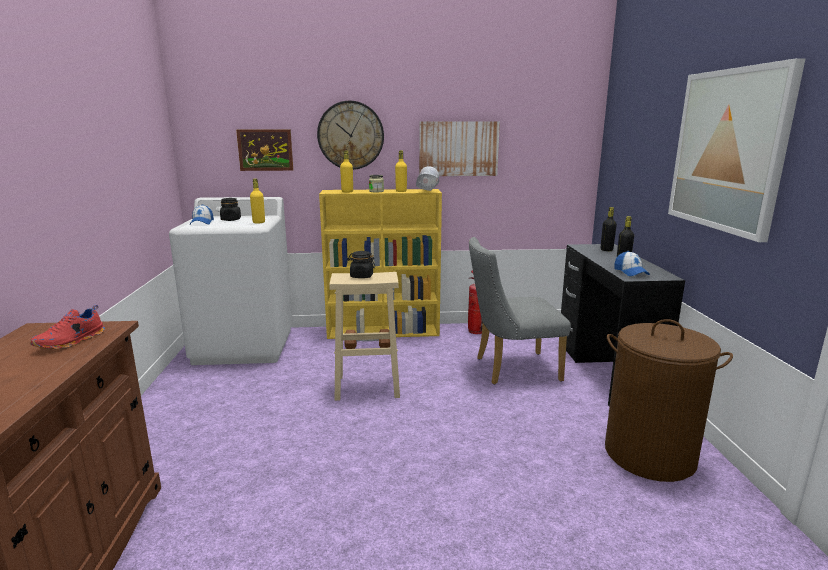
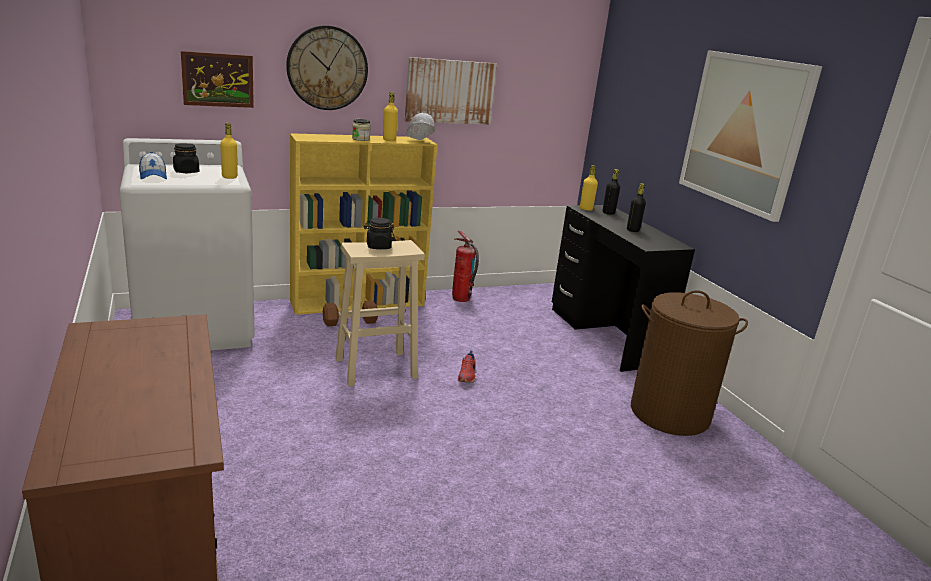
camera: 20 degrees left, 5 degrees up
(72, 342) = (162, 343): red shoe -> red shoe (467, 376)
(347, 192) = (327, 138): yellow bottle -> yellow bottle (586, 209)
(510, 369) = (515, 340): grey chair -> none
(630, 272) = (645, 240): cap -> none

